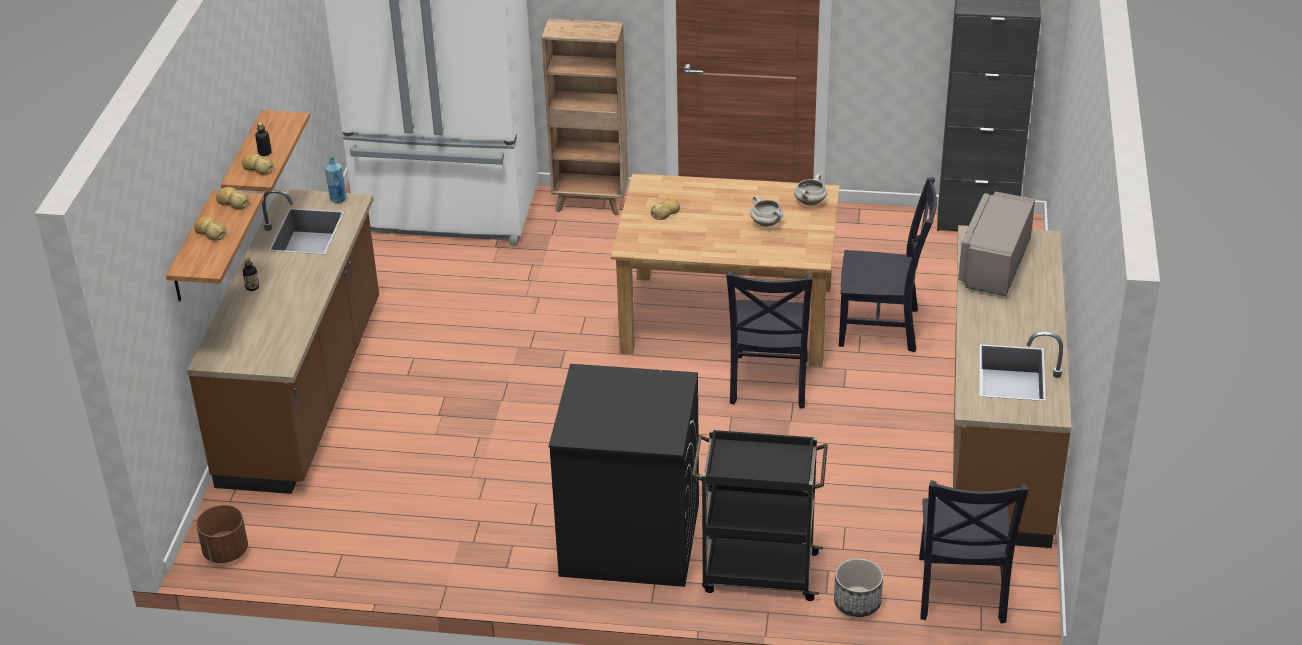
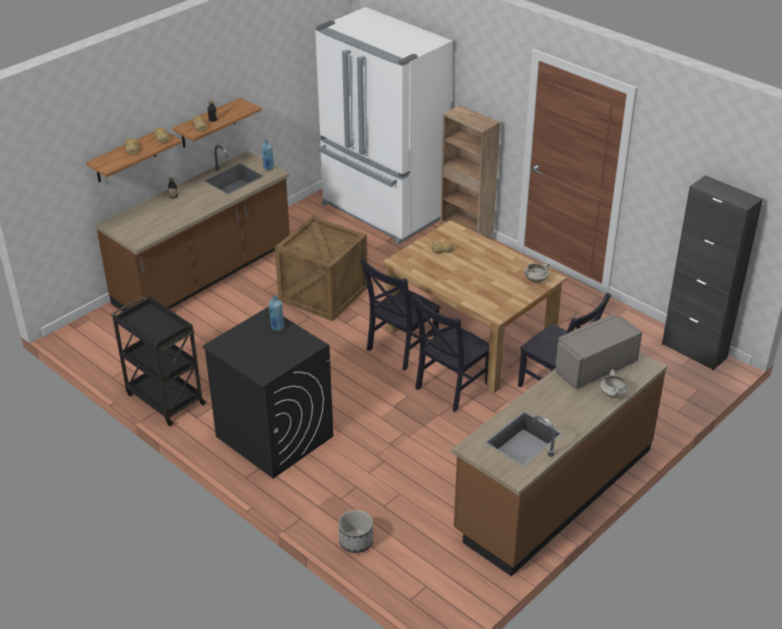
camera: 35 degrees right, 0 degrees up
(225, 552) = (80, 338): brown planter -> none
(490, 345) = (323, 293): none -> crate
(613, 381) = (277, 327): none -> blue bottle
(757, 572) = (320, 492): black cart -> black cart (164, 398)
(767, 223) = (494, 281): white cooking pot -> white cooking pot (613, 394)
(960, 593) = (423, 571): black chair -> black chair (400, 348)

